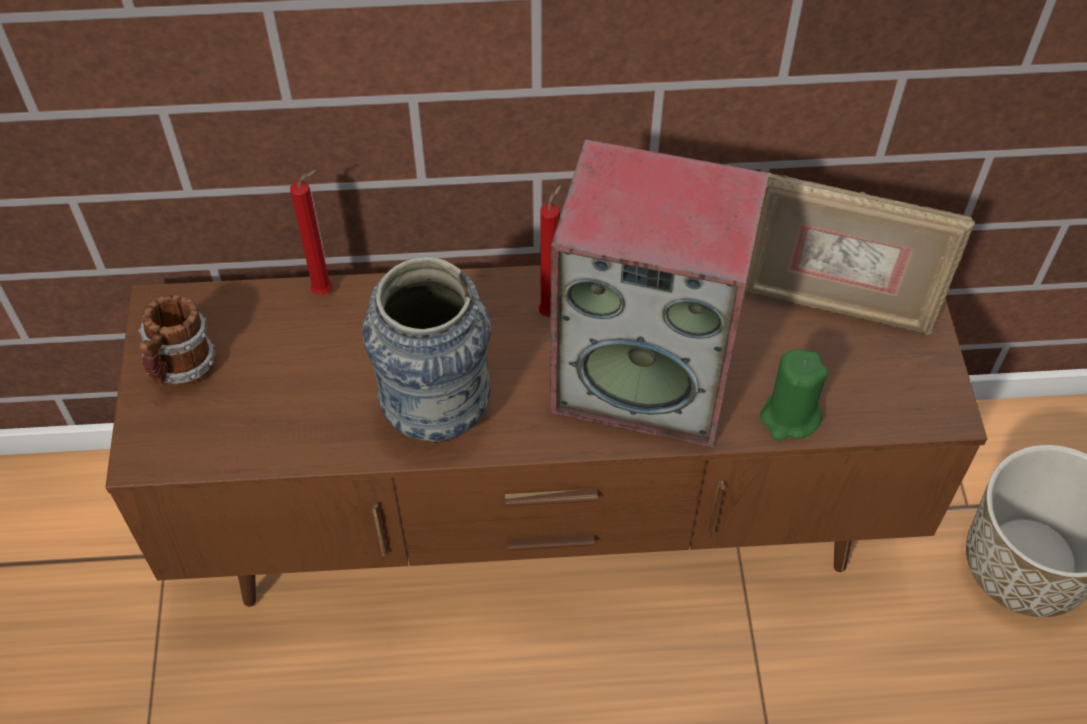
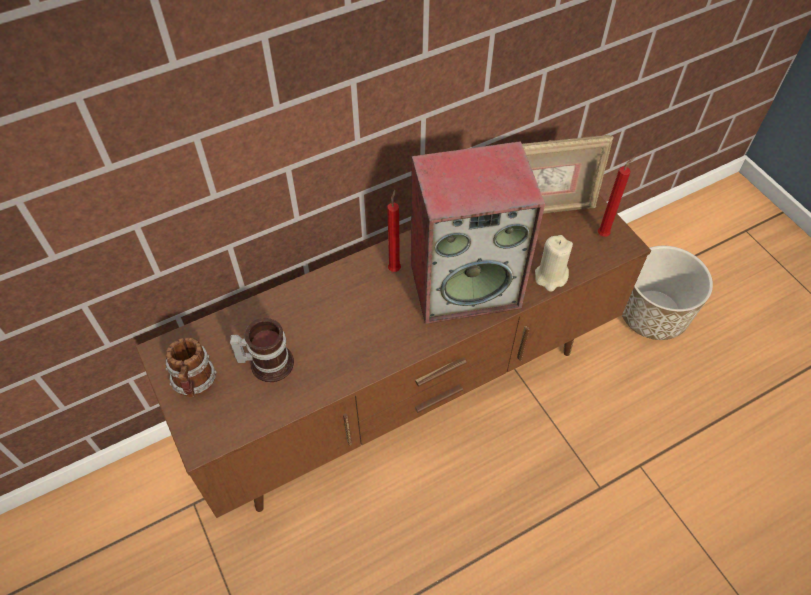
camera: 25 degrees left, 0 degrees up
(293, 378) = (267, 361): none -> mug
(326, 291) = (259, 304): red candle -> red candle (604, 234)
(437, 413) = (362, 348): vase -> none
(789, 417) = (550, 277): green candle -> beige candle

